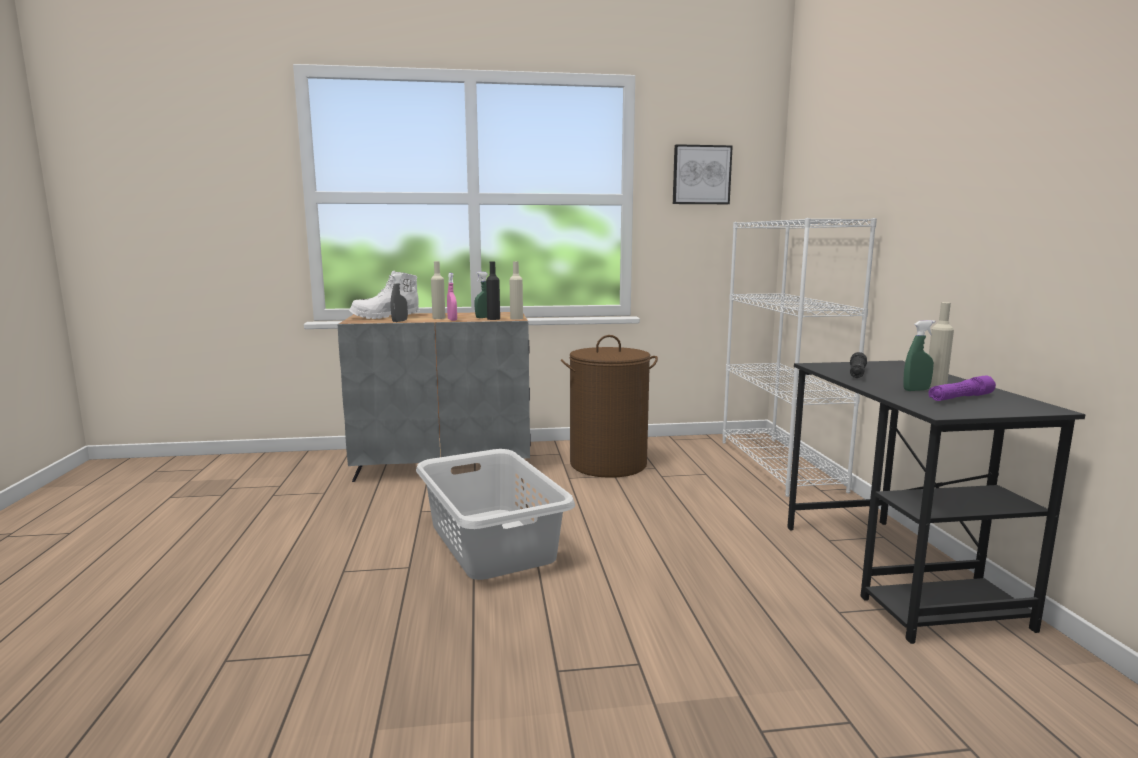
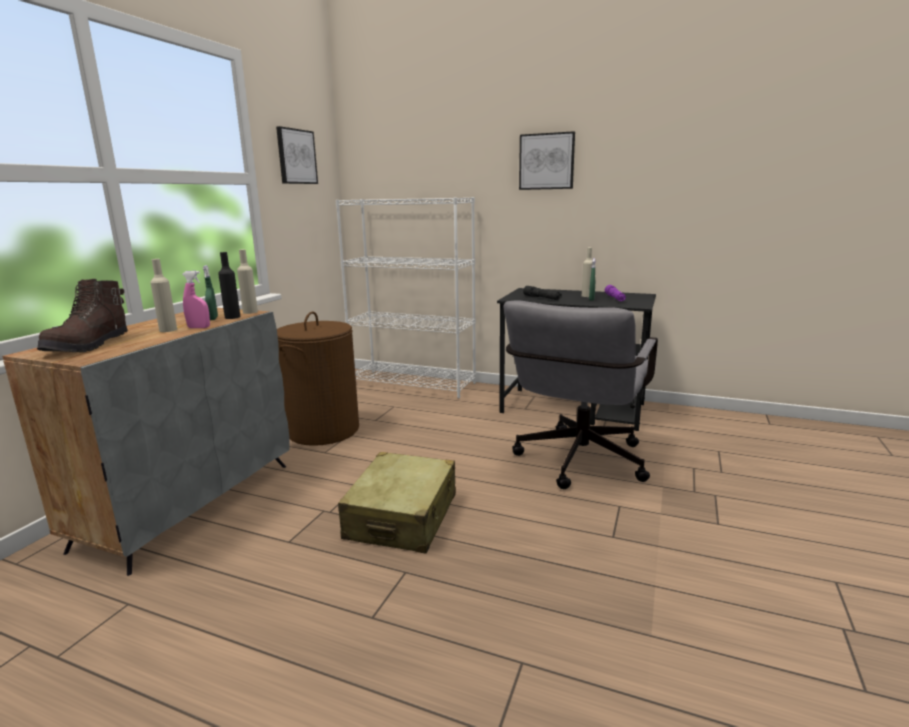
camera: 60 degrees left, 5 degrees up
(385, 317) = (89, 345): white boot -> brown boot
(399, 321) = (147, 343): grey spray bottle -> none
(492, 541) = (402, 517): grey laundry basket -> beige suitcase
(716, 610) = (577, 464): none -> grey office chair
(962, 159) = (546, 161): none -> picture

